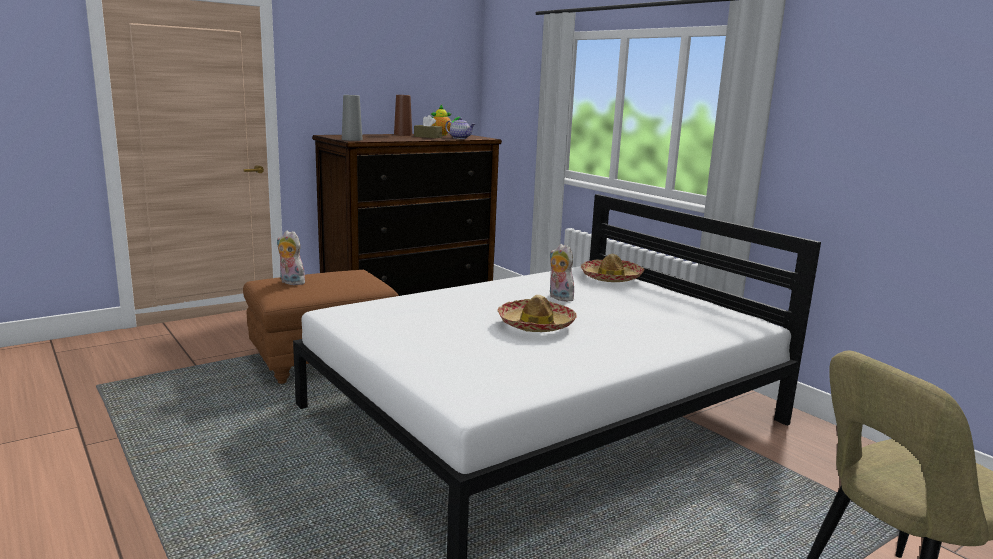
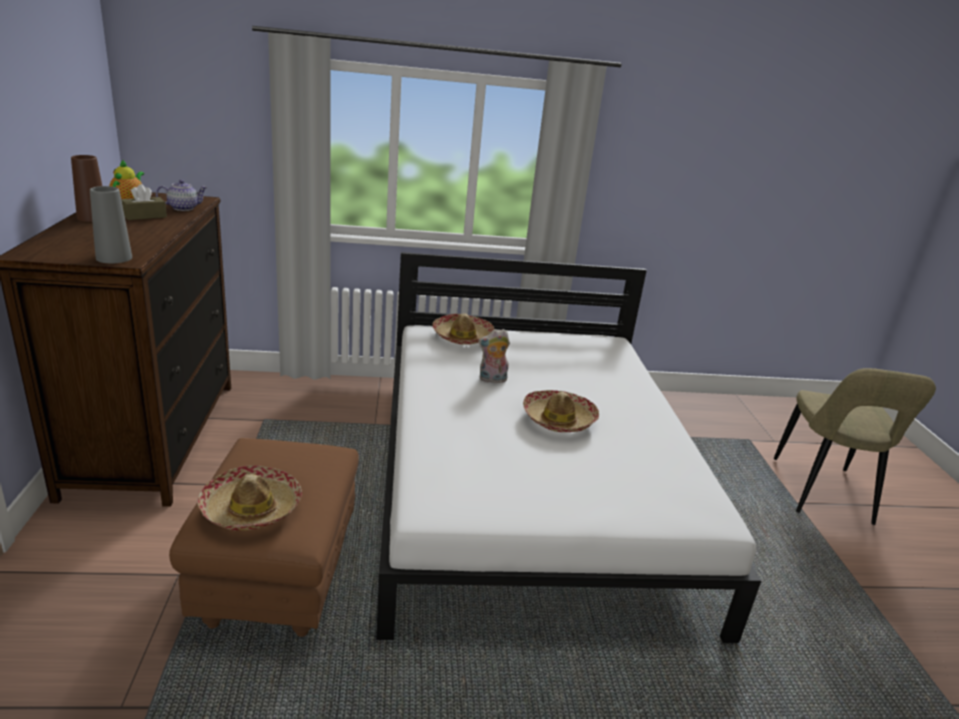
camera: 60 degrees left, 10 degrees up
(290, 282) = (251, 508): plush toy -> hat

